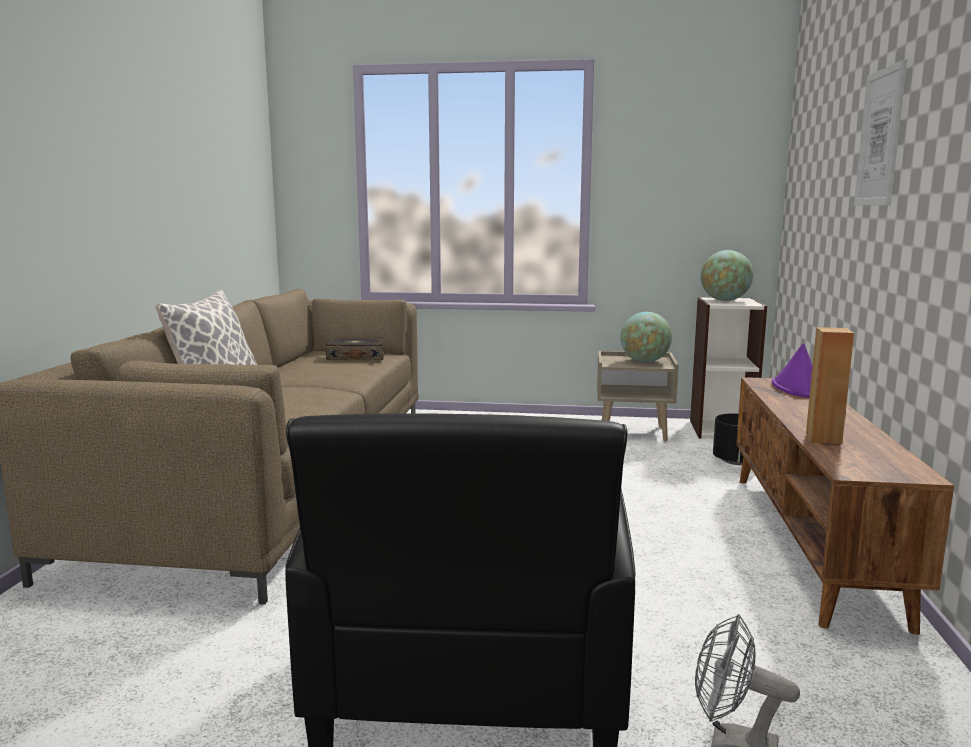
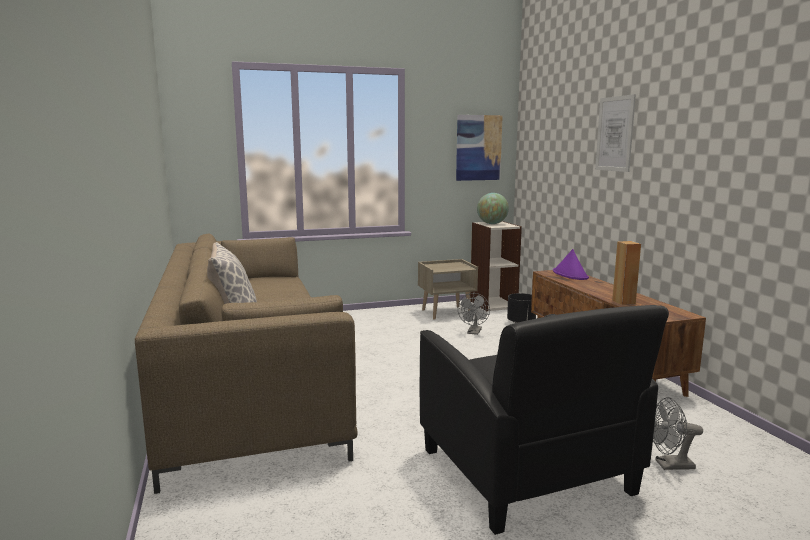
camera: 25 degrees left, 0 degrees up
(356, 357) = (273, 282): book -> none
(641, 465) = (474, 332): none -> grey fan
(644, 361) = (452, 266): globe -> none
(715, 179) = (478, 148): none -> picture

